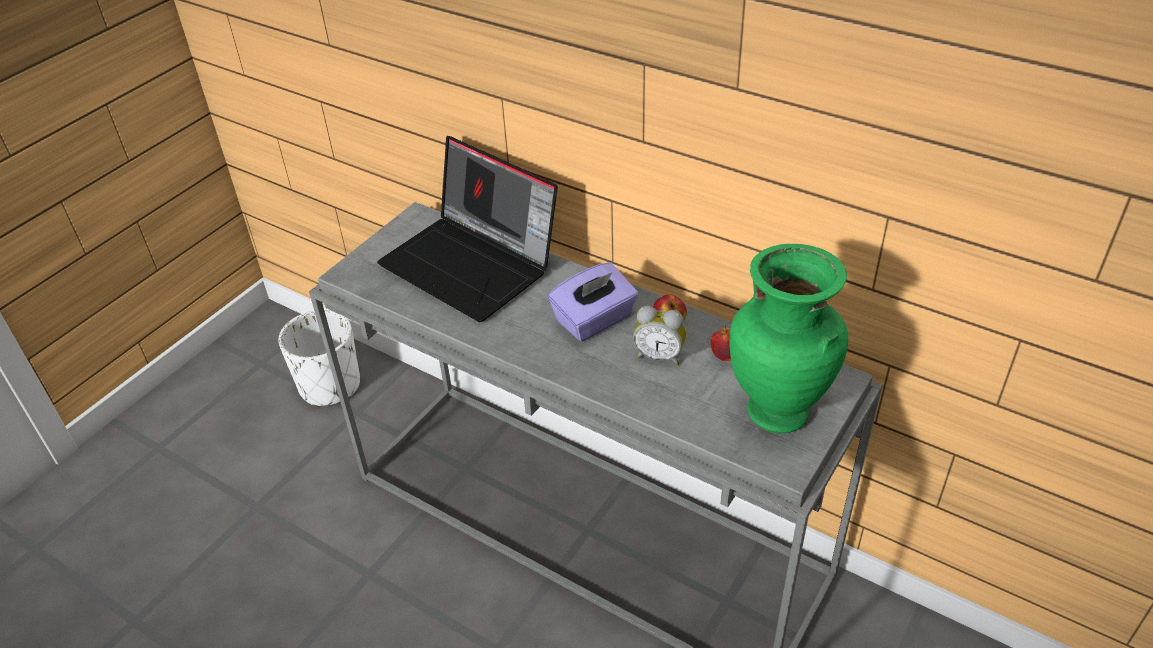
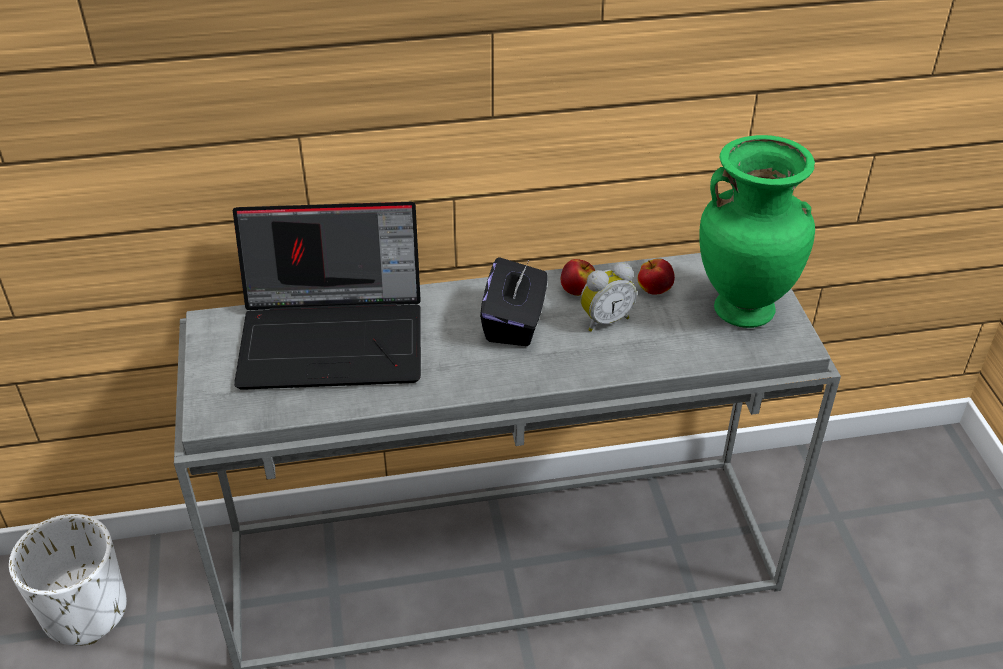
camera: 45 degrees left, 0 degrees up
(594, 321) = (515, 322): purple tissue box -> black tissue box

